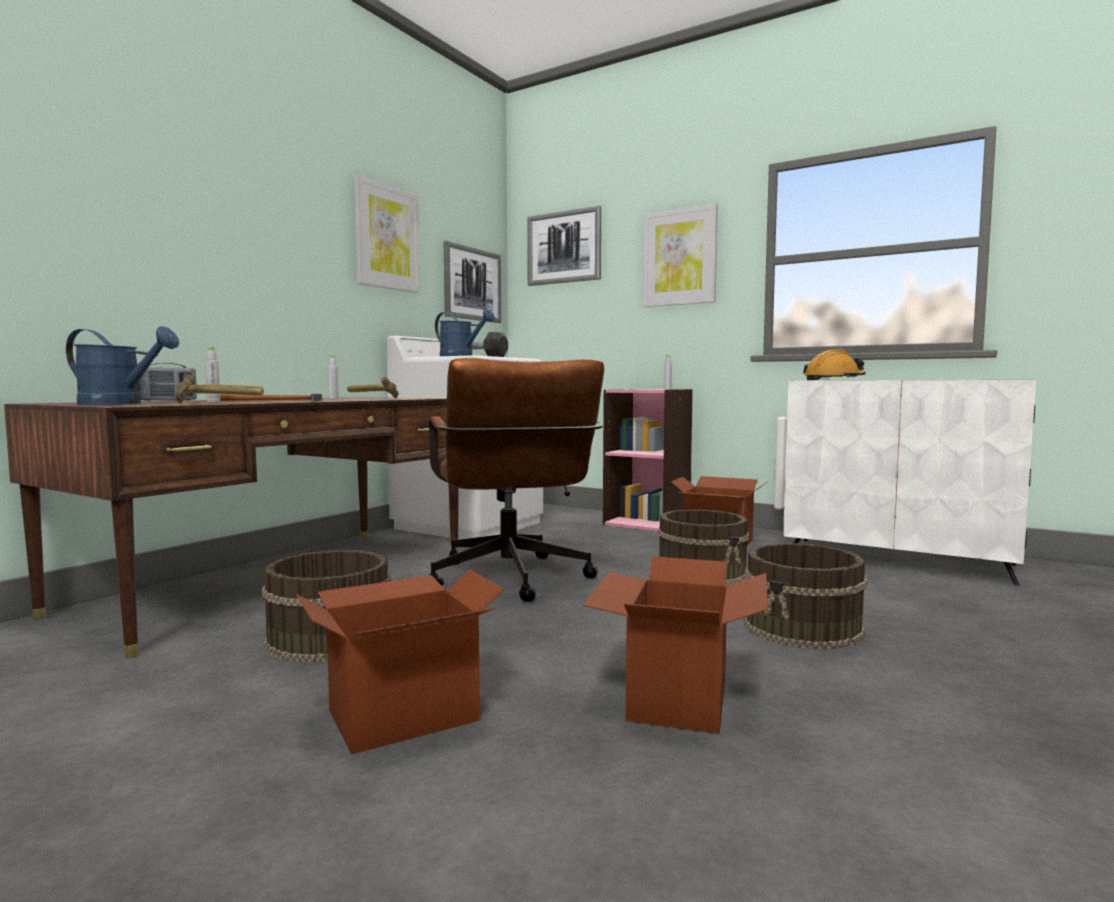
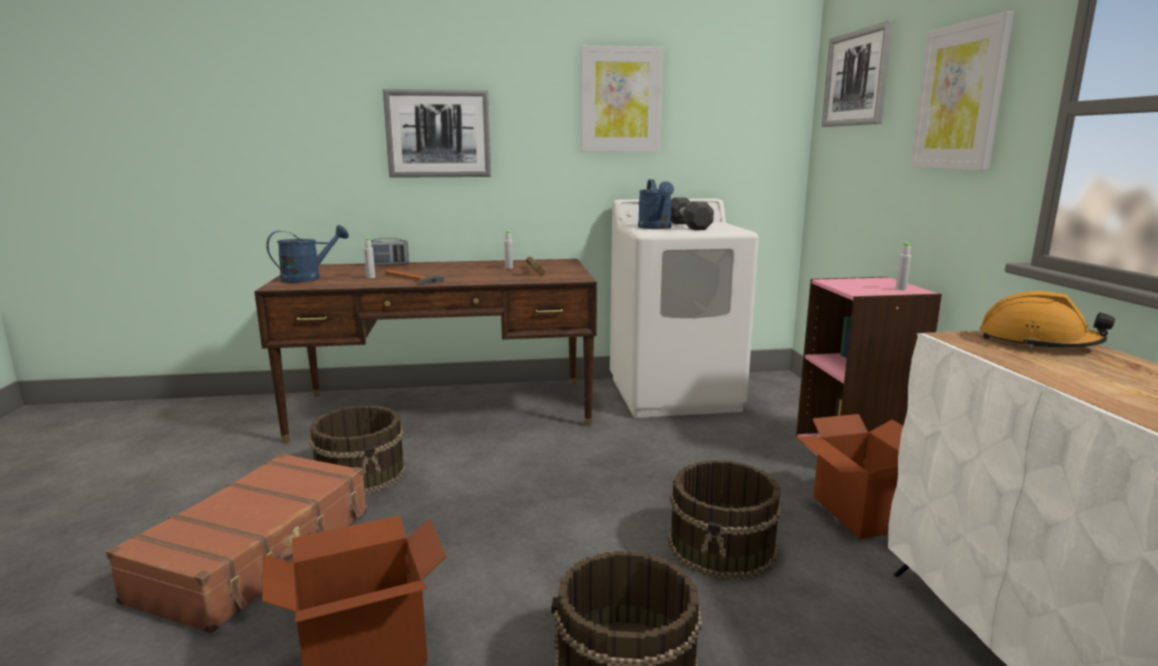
camera: 50 degrees right, 10 degrees up
(120, 404) = (308, 278): blue watering can -> blue watering can turned 105 degrees counterclockwise
(220, 402) = (355, 283): hammer -> none
(402, 715) = (258, 554): cardboard box -> brown suitcase
(472, 284) = (746, 131): picture -> picture (438, 134)
(512, 582) = (550, 475): brown office chair -> none

